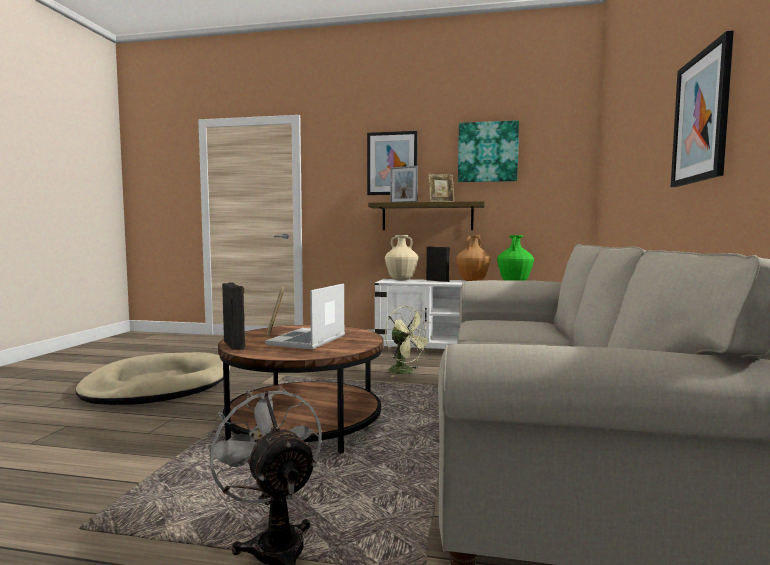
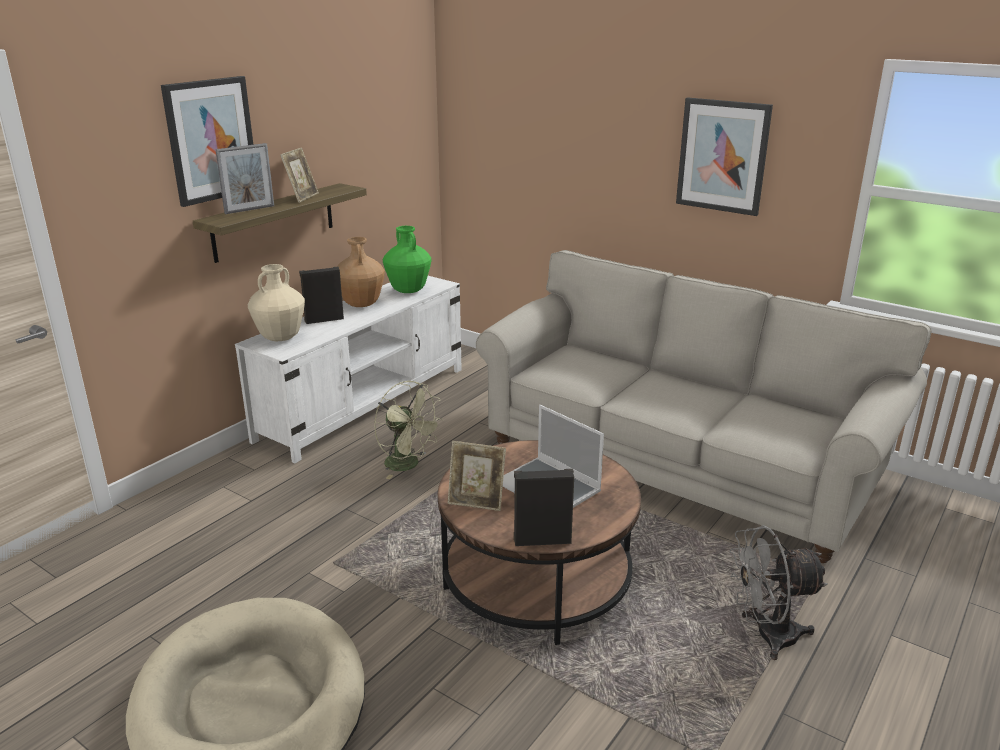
camera: 65 degrees left, 20 degrees up
(406, 372) = (408, 465): green fan -> green fan turned 60 degrees clockwise
(487, 152) = (335, 104): picture -> none

